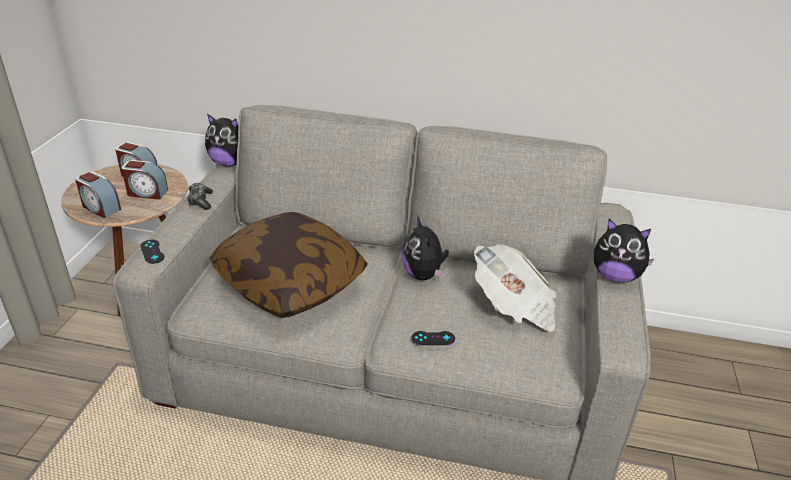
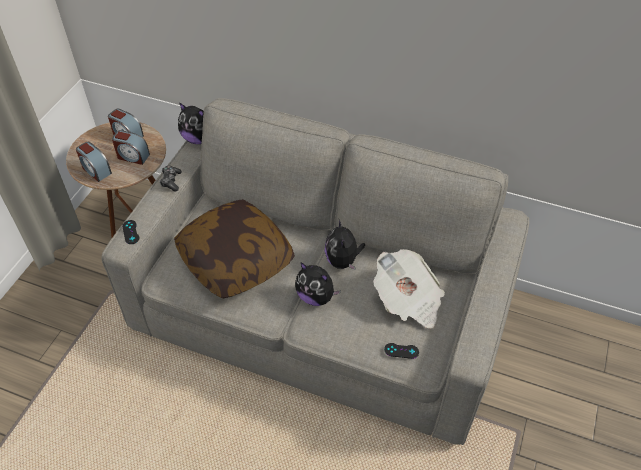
camera: 10 degrees right, 15 degrees up
(433, 338) = (336, 325): black game controller -> black game controller (401, 351)
(615, 276) = (489, 290): plush toy -> plush toy (316, 297)

